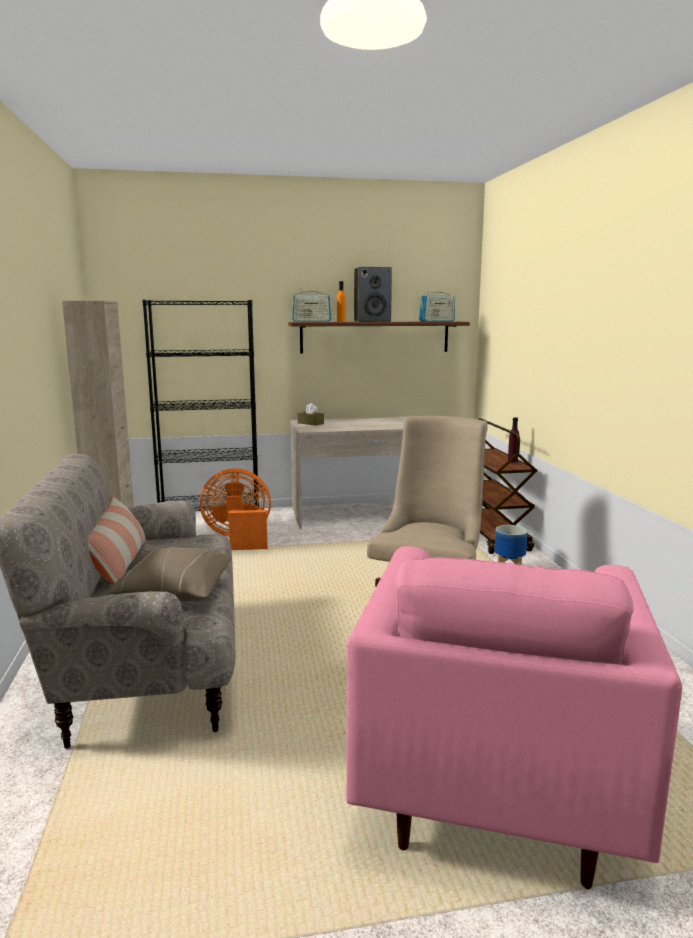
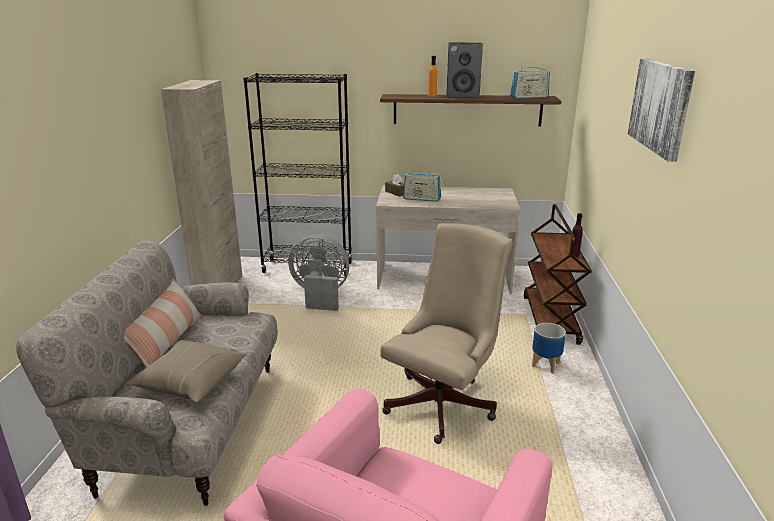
camera: 15 degrees right, 10 degrees up
(239, 539) = (320, 295): orange fan -> grey fan
(311, 321) = (403, 95): radio -> radio (421, 199)
(606, 287) = (661, 106): none -> picture

